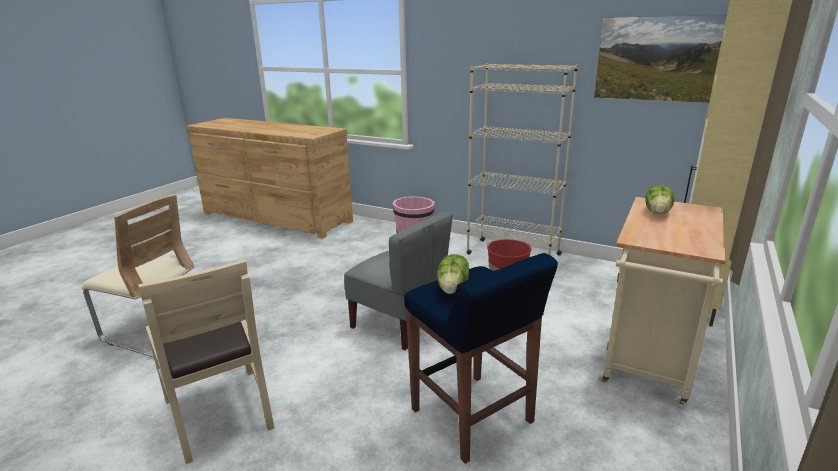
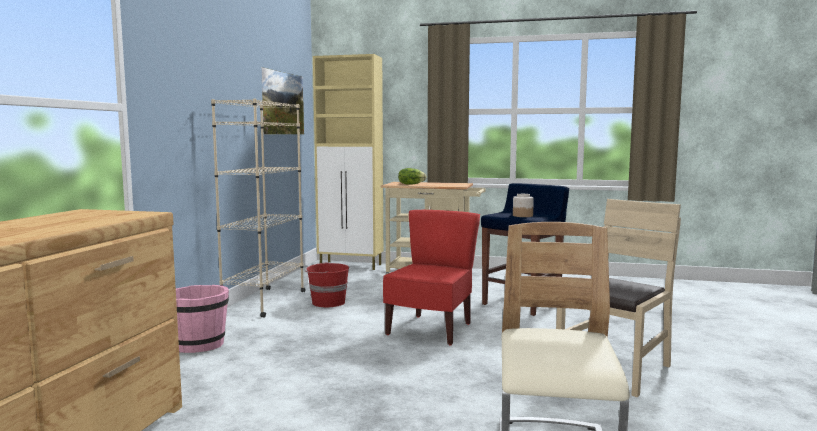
camera: 105 degrees left, 15 degrees down
(399, 324) = (431, 329): grey chair -> red chair
(453, 288) = (522, 216): lettuce -> jar

